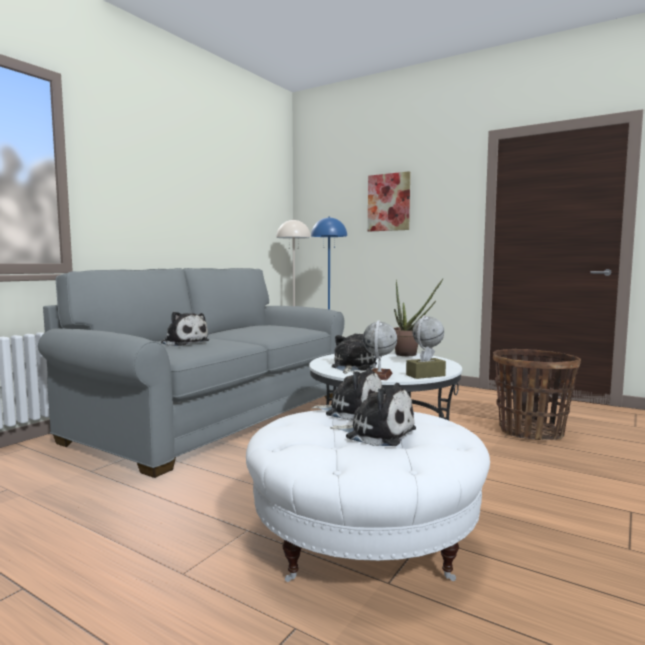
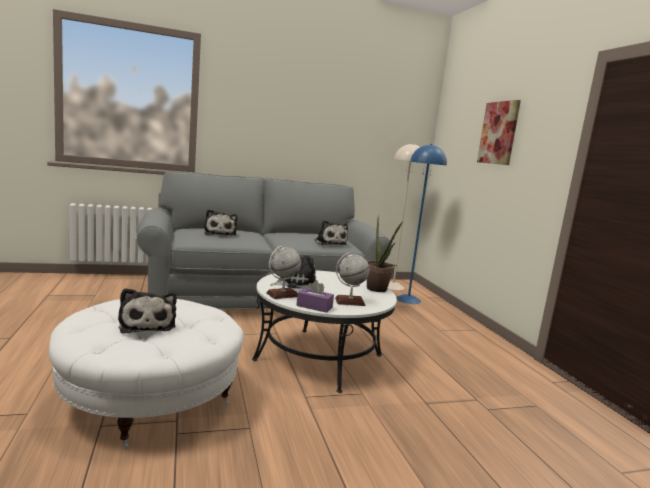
camera: 40 degrees right, 5 degrees up
(352, 411) = (193, 309): plush toy -> plush toy (329, 243)
(425, 375) = (314, 306): brown tissue box -> purple tissue box
(531, 432) = (466, 413): basket -> none

